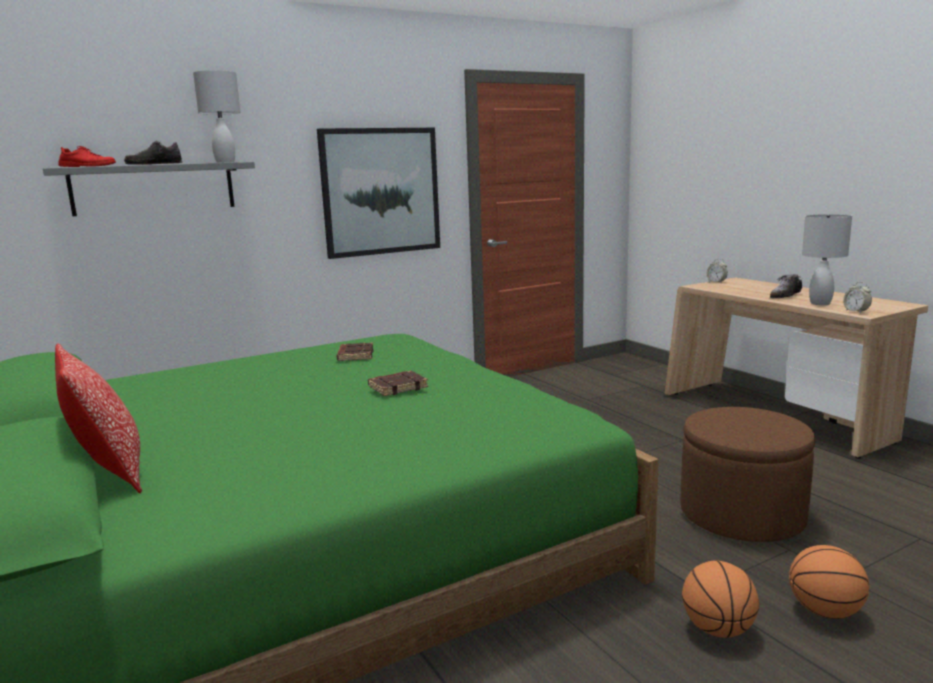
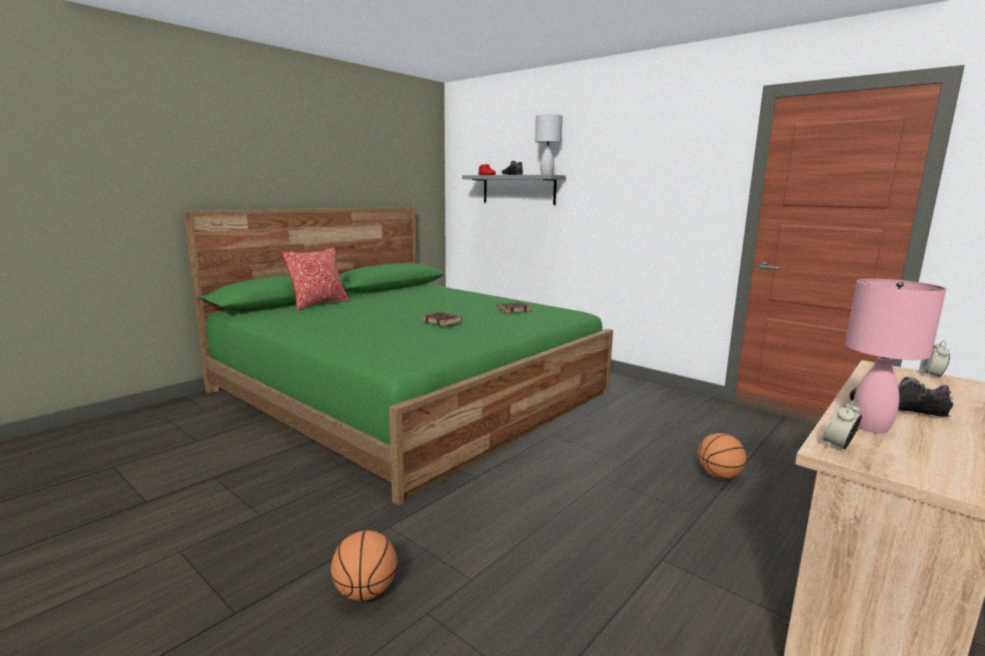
camera: 70 degrees right, 0 degrees up
(381, 191) = (656, 203): picture -> none
(717, 629) = (337, 534): basketball -> basketball (718, 476)
(741, 515) = (531, 551): brown ottoman -> none
(820, 303) = (872, 427): white table lamp -> pink table lamp

